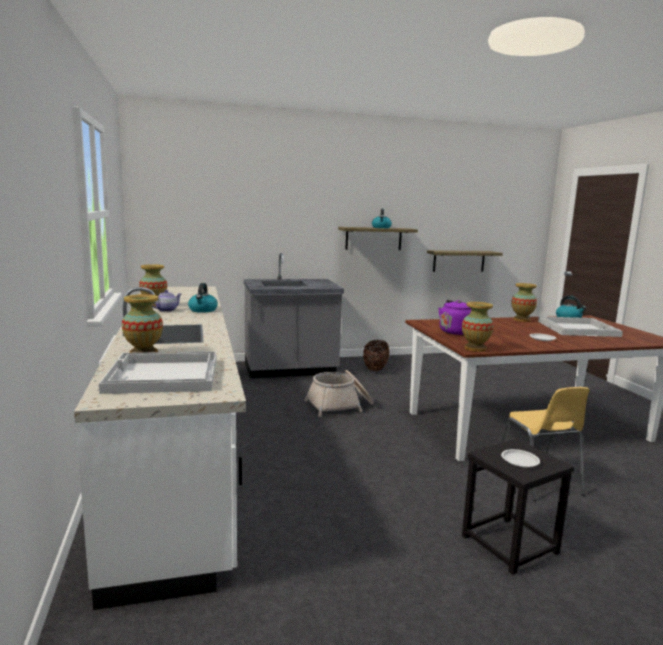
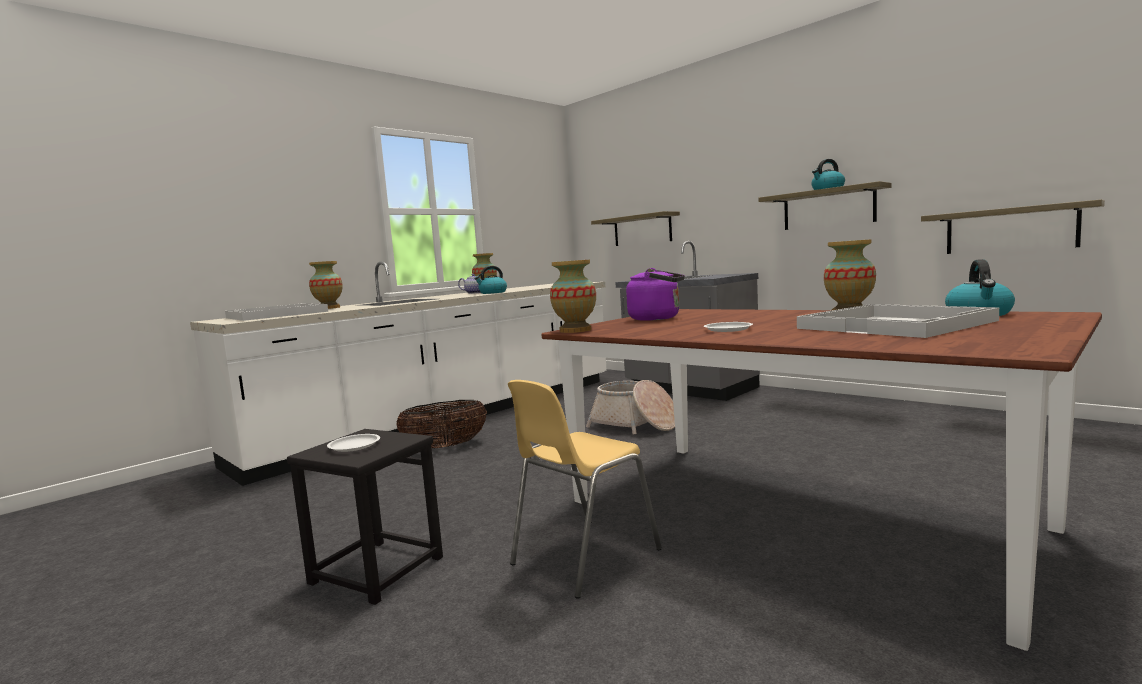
camera: 60 degrees right, 5 degrees down
(219, 237) = (642, 230): none -> shelf
(375, 369) = (792, 405): basket -> basket (445, 447)

